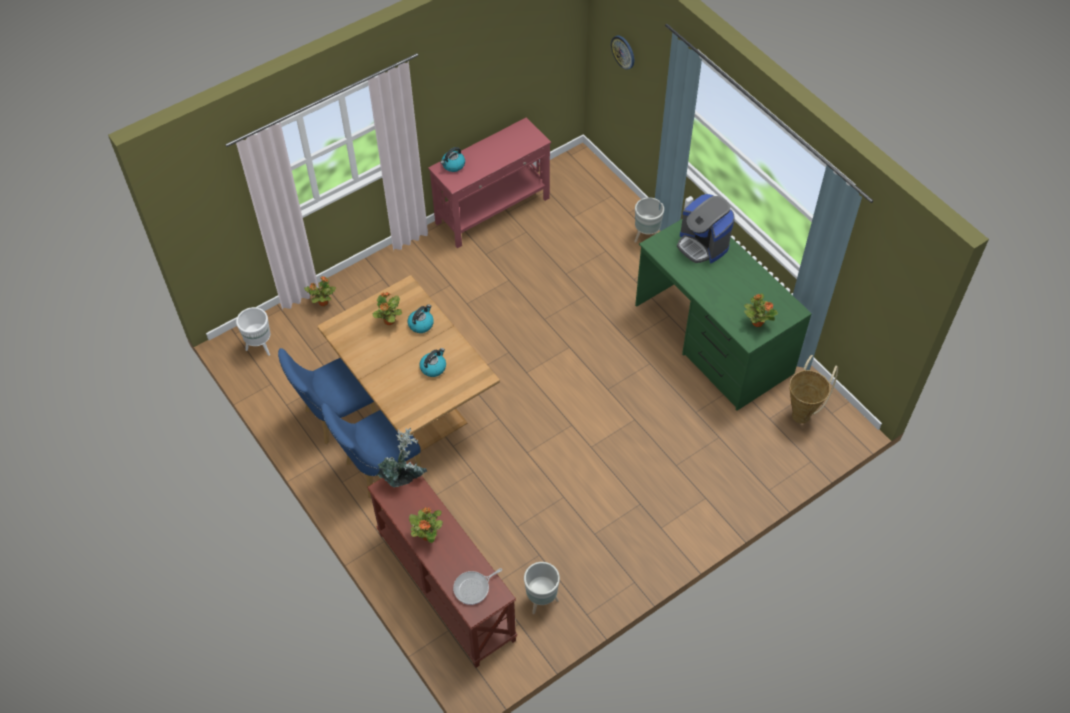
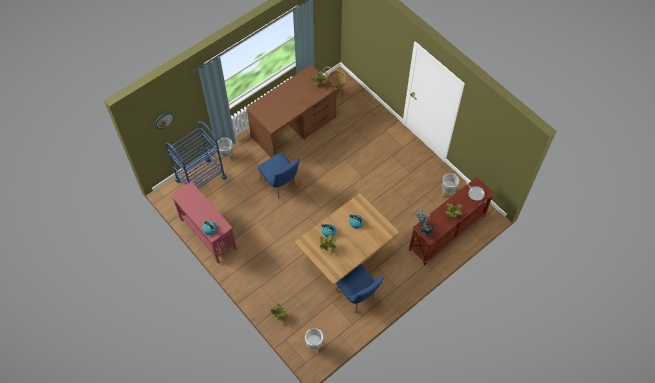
camera: 95 degrees left, 5 degrees up
(378, 469) = (387, 271): blue chair -> blue chair (281, 184)
(602, 201) = (201, 179): none -> blue cart
(703, 245) = (271, 106): coffee machine -> none
(712, 339) = (294, 127): green desk -> brown desk

